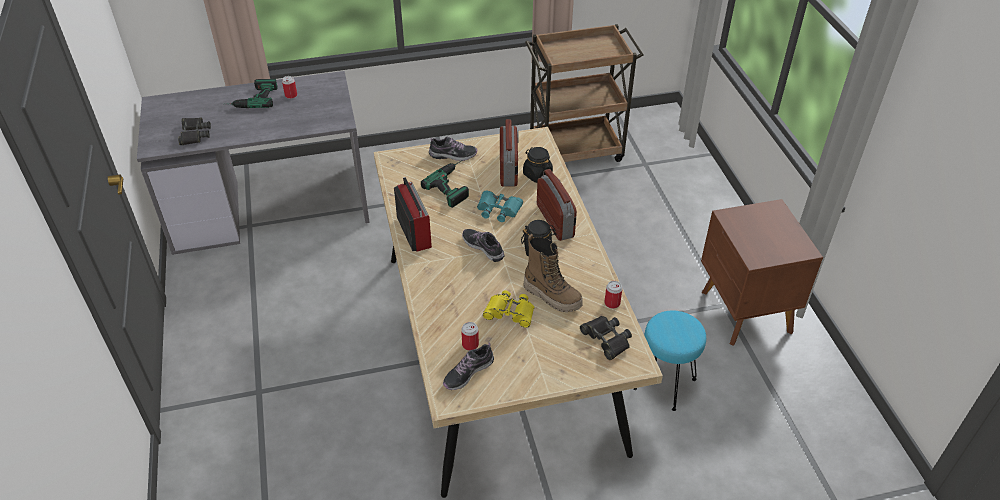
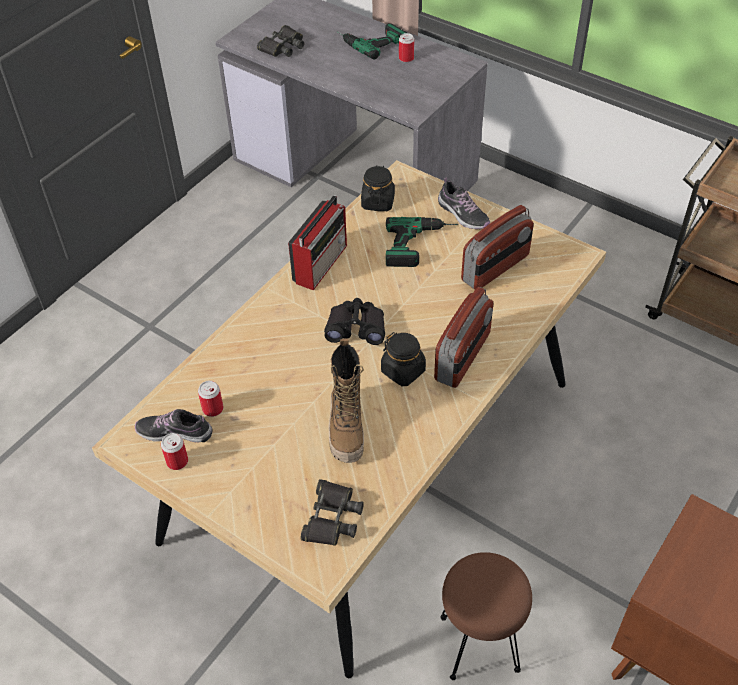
camera: 50 degrees right, 5 degrees up
(483, 248) = (356, 328): shoe -> black binoculars
(498, 209) = (425, 301): turquoise binoculars -> none
(510, 312) = (287, 410): yellow binoculars -> none
(537, 174) = (516, 295): black jar -> black jar (378, 202)
(612, 303) = (391, 488): can -> can (177, 461)
(665, 384) = (479, 644): turquoise stool -> brown stool

